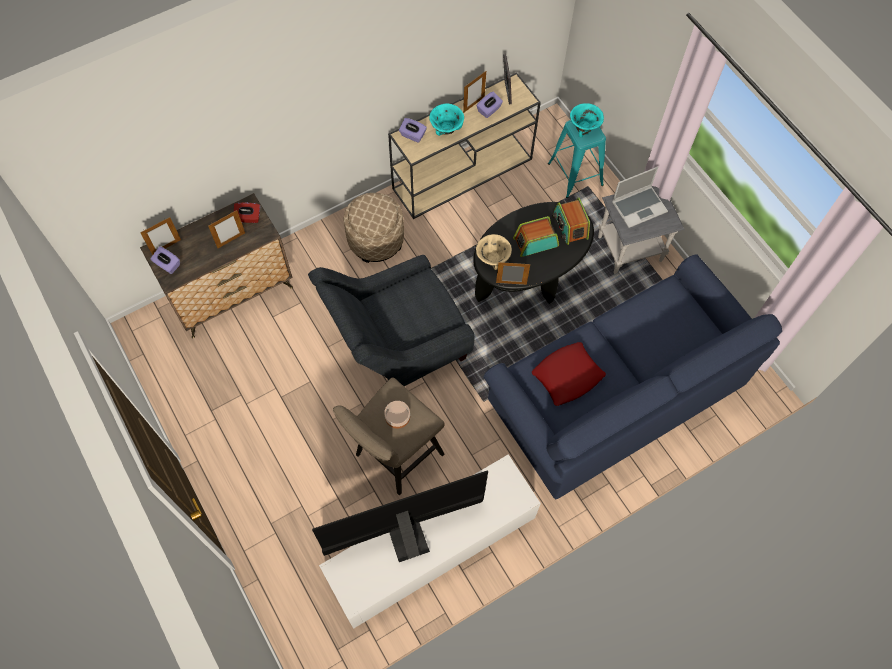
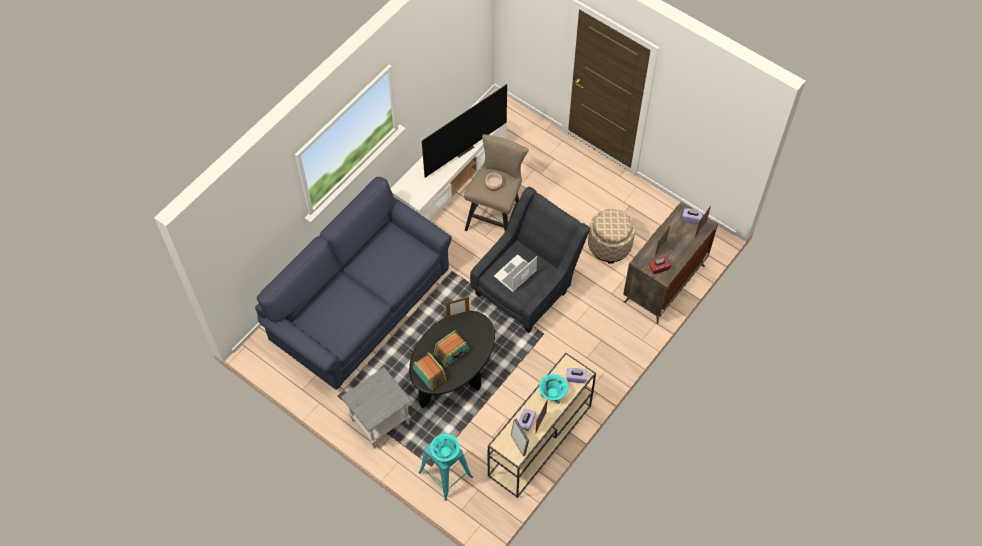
camera: 160 degrees right, 5 degrees down
(376, 240) = (581, 359): beige ottoman -> beige ottoman (609, 245)
(493, 258) = (478, 328): beige bowl -> none
(567, 376) = (396, 259): red pillow -> none
(639, 206) = (380, 401): laptop -> laptop (515, 274)

